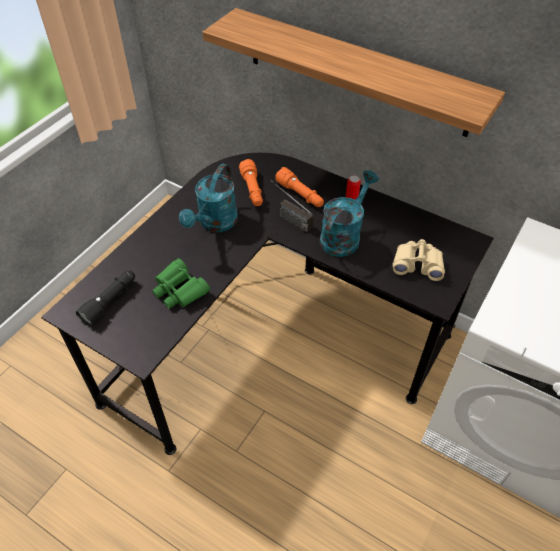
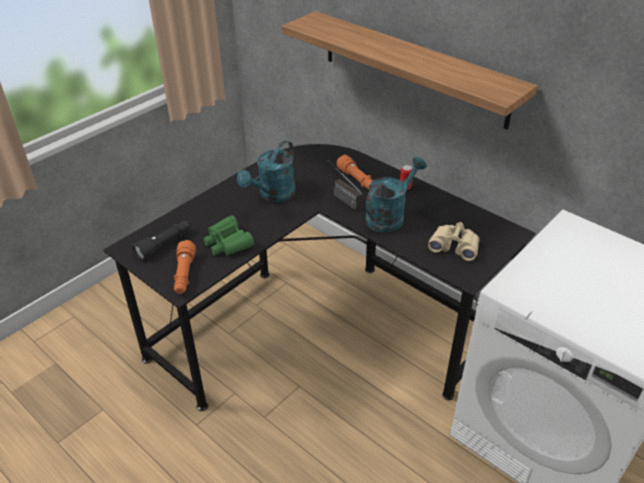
camera: 10 degrees right, 10 degrees down
(252, 190) = (314, 172): orange flashlight -> orange flashlight (184, 275)

